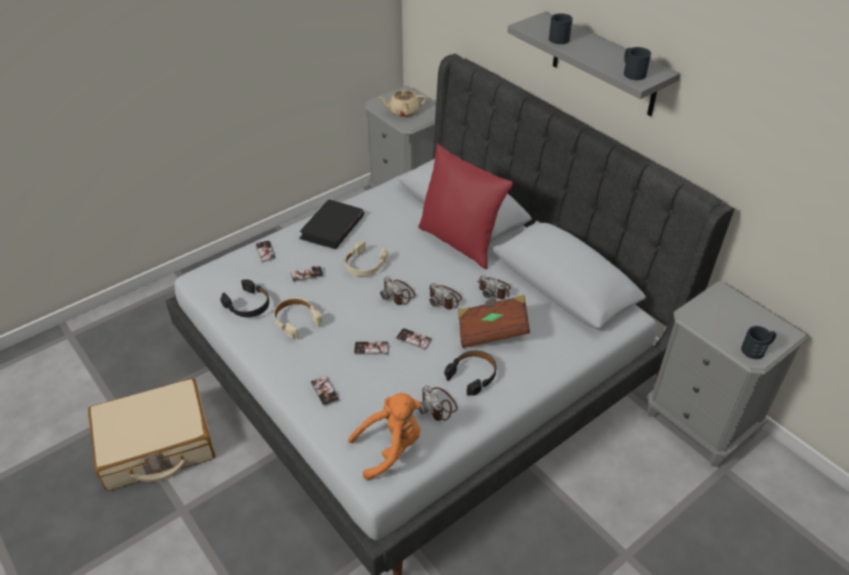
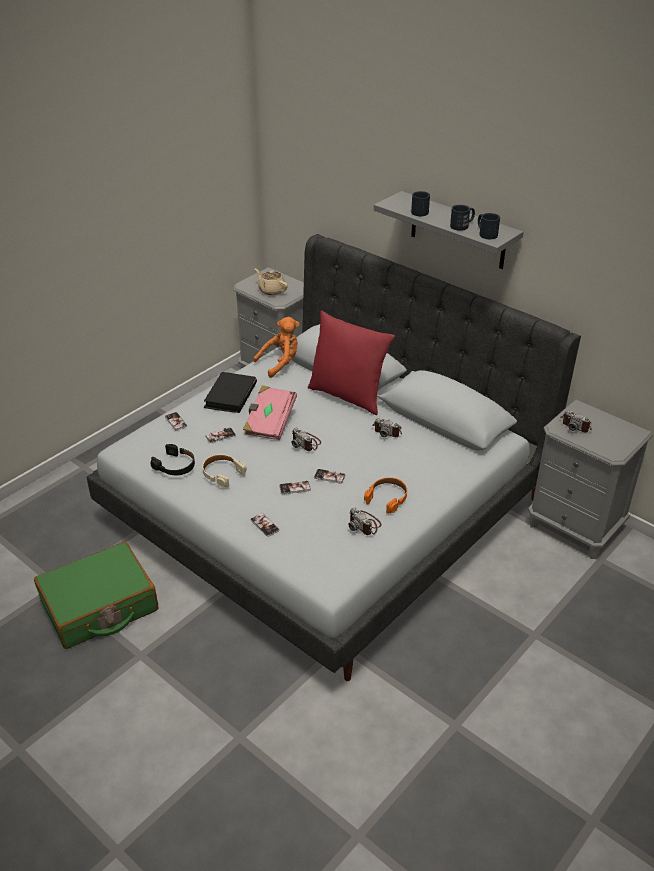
camera: 10 degrees left, 5 degrees down
(156, 445) = (99, 606): beige suitcase -> green suitcase
(365, 265) = (269, 422): beige headphones -> pink book
(390, 448) = (333, 561): orange plush toy -> orange plush toy (281, 363)
(403, 111) = (271, 290): beige teapot -> beige teapot turned 60 degrees clockwise
(445, 298) = (347, 442): camera -> camera (576, 424)
(472, 375) = (387, 498): black headphones -> orange headphones
(492, 331) = (394, 463): brown book -> none
(757, 349) = (615, 447): black mug -> black mug (462, 225)

